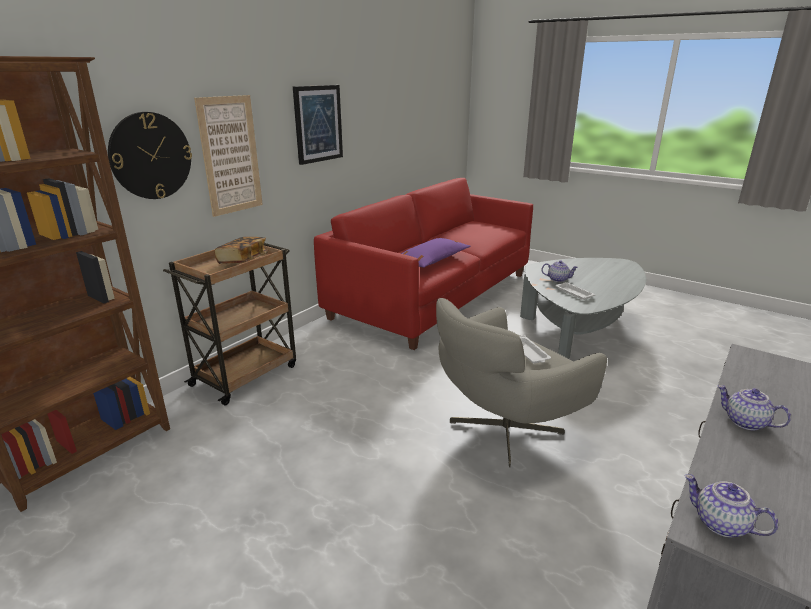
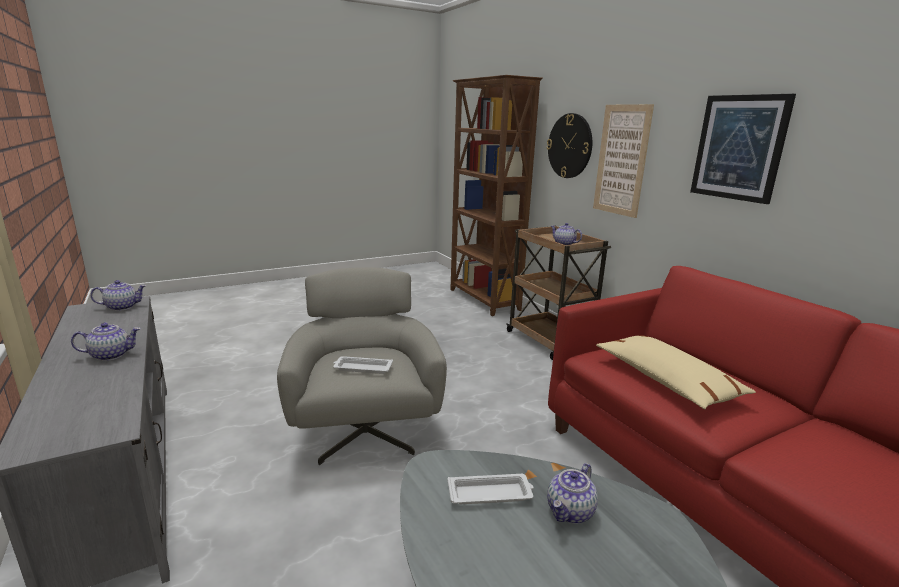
camera: 115 degrees right, 5 degrees down
(243, 260) = (564, 244): book -> teapot
(431, 261) = (666, 381): purple pillow -> beige pillow

